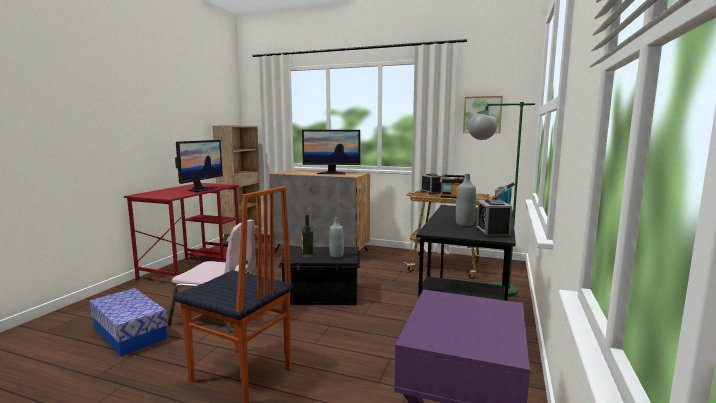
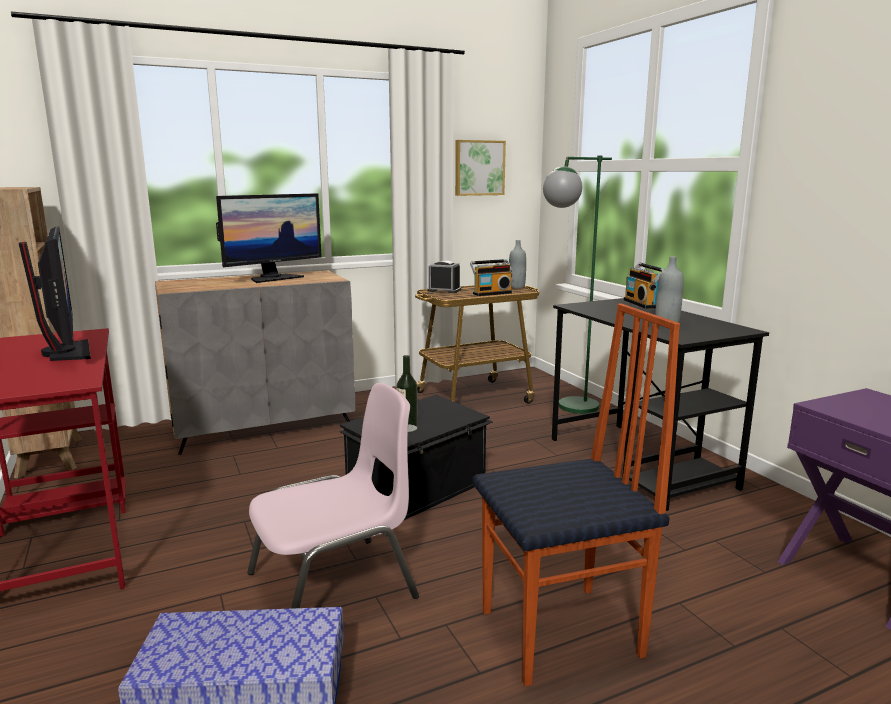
camera: 45 degrees left, 5 degrees up
(336, 255) = (442, 414): grey bottle -> grey bottle (516, 287)
(492, 233) = (721, 326): alarm clock -> none

